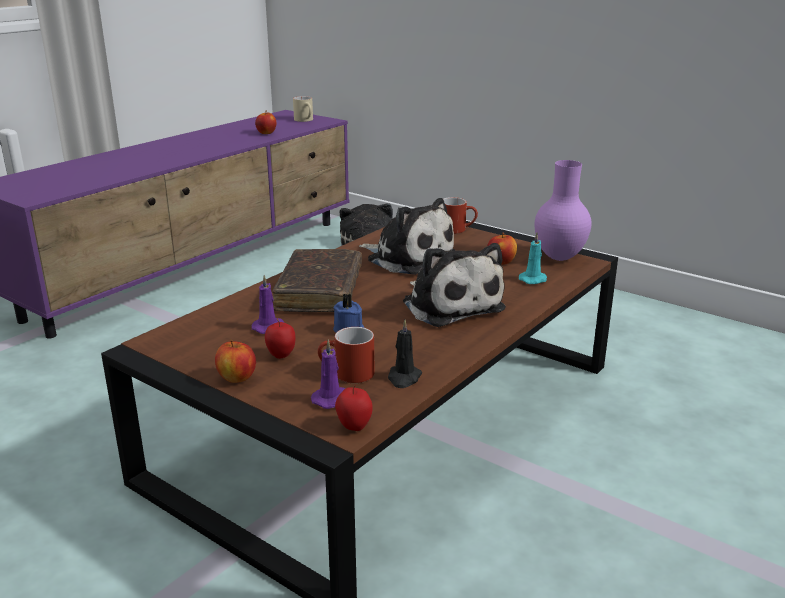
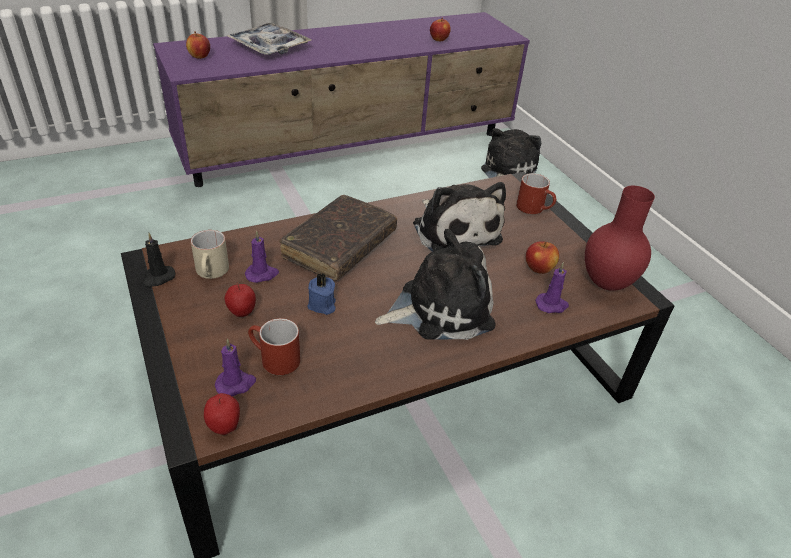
camera: 25 degrees right, 15 degrees up
(102, 165) = (269, 47): none -> tray
(237, 378) = (187, 325): apple -> apple (199, 56)
(306, 120) = (490, 31): beige mug -> beige mug (212, 273)
(404, 378) = (316, 386): black candle -> black candle (158, 278)
(450, 305) = (440, 308): plush toy -> plush toy turned 105 degrees counterclockwise
(534, 279) = (552, 305): turquoise candle -> purple candle
(558, 258) = (605, 284): purple vase -> red vase

